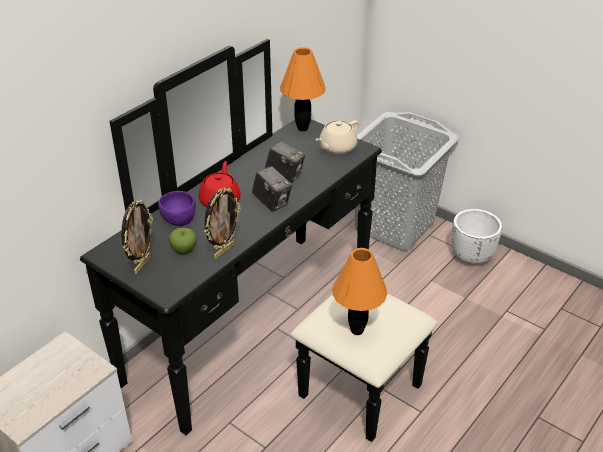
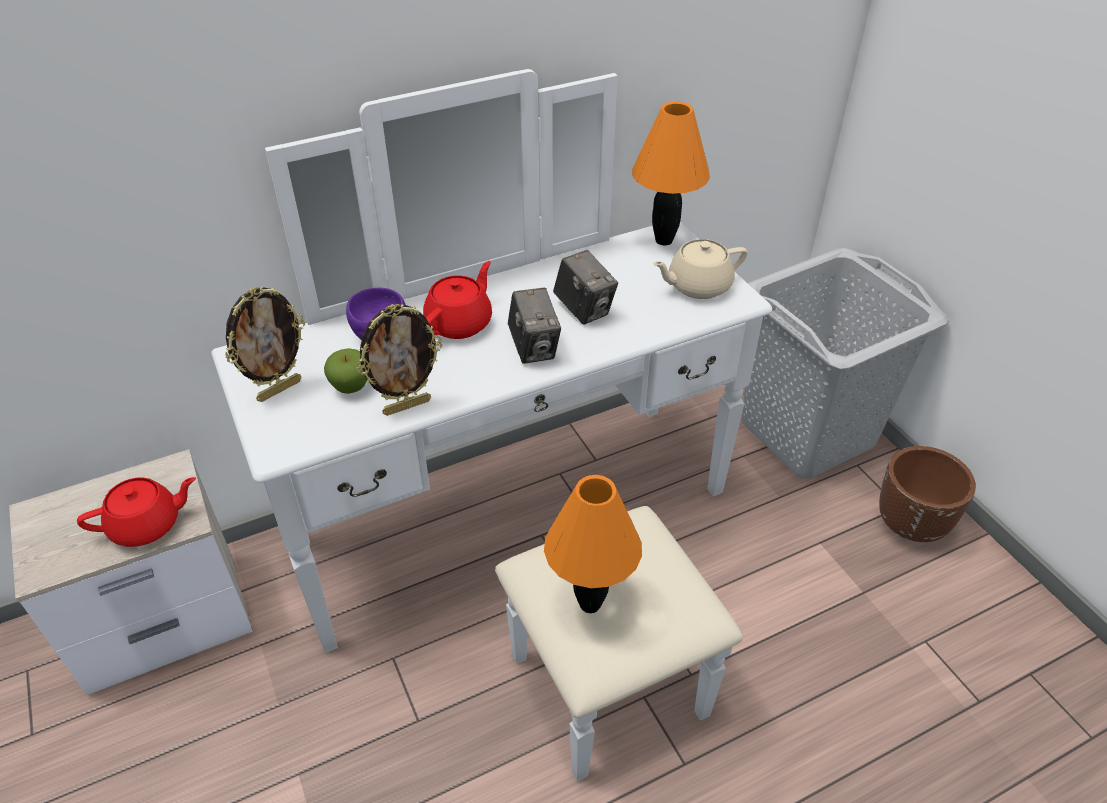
camera: 25 degrees right, 5 degrees up
(73, 378) = (147, 525): none -> red teapot
(275, 337) = (531, 549): black dresser -> white dresser
(472, 257) = (911, 525): white planter -> brown planter

